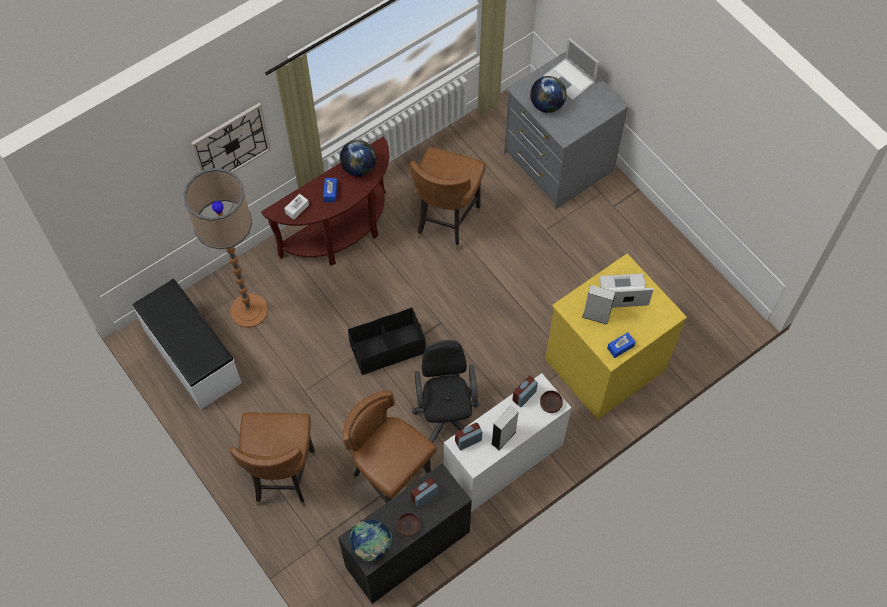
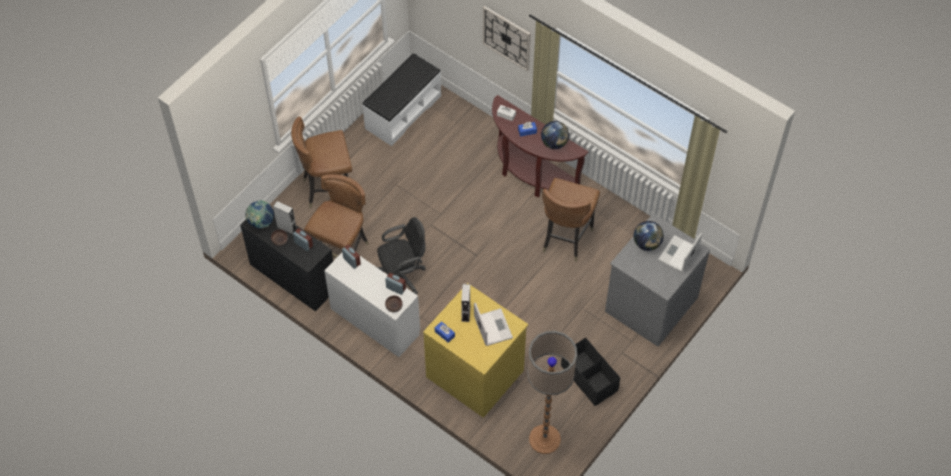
camera: 75 degrees right, 5 degrees down
(249, 311) = (449, 135): floor lamp -> floor lamp (544, 439)
(387, 348) = (444, 226): black storage box -> black storage box (589, 378)
(446, 222) = (565, 239): brown chair -> brown chair turned 75 degrees counterclockwise
(503, 438) = (359, 282): grey speaker -> grey speaker (287, 228)

